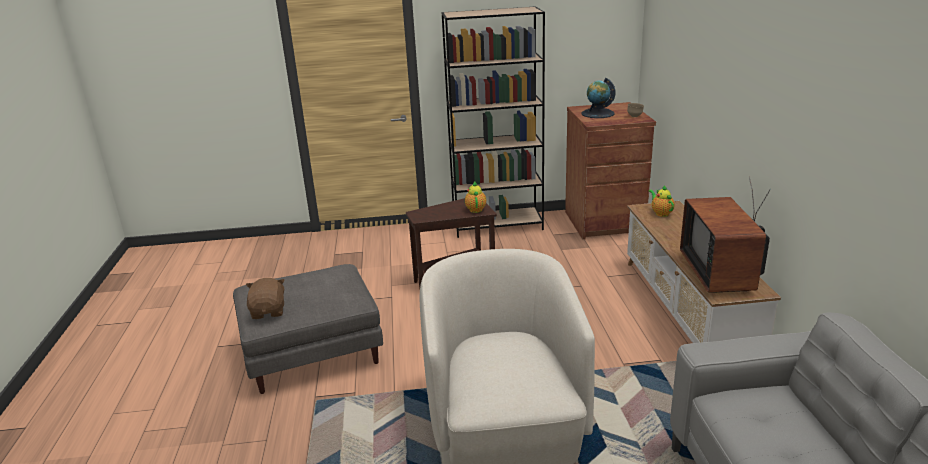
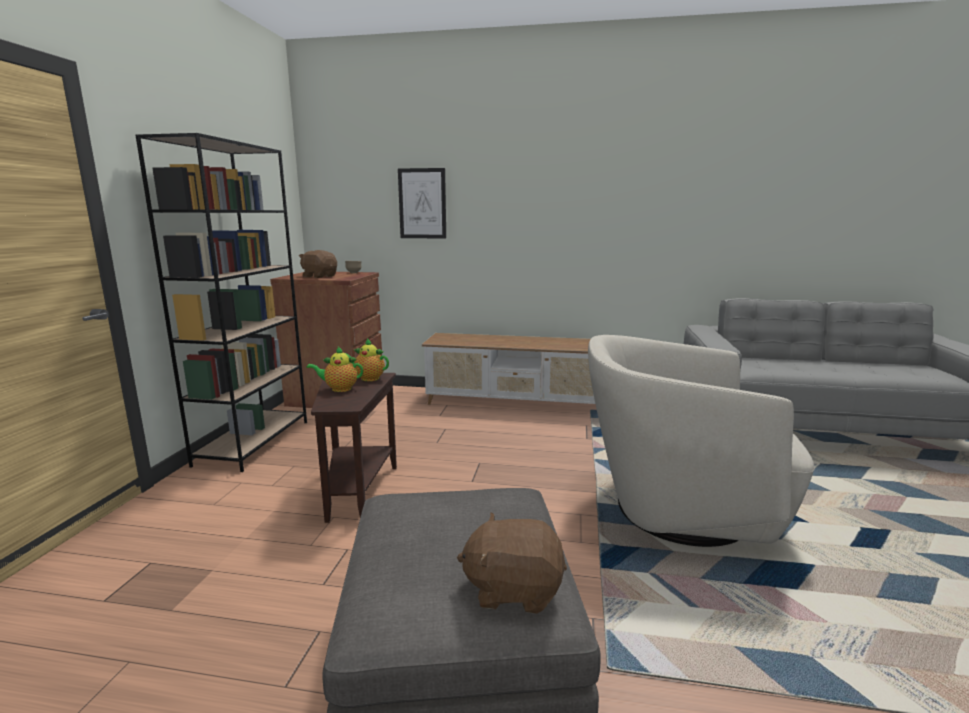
camera: 75 degrees left, 10 degrees down
(597, 113) = (319, 276): globe -> brown plush toy
(661, 213) = (452, 339): teapot -> teapot (339, 389)
(691, 60) = (422, 203): none -> picture
(722, 273) = (573, 343): television -> none

